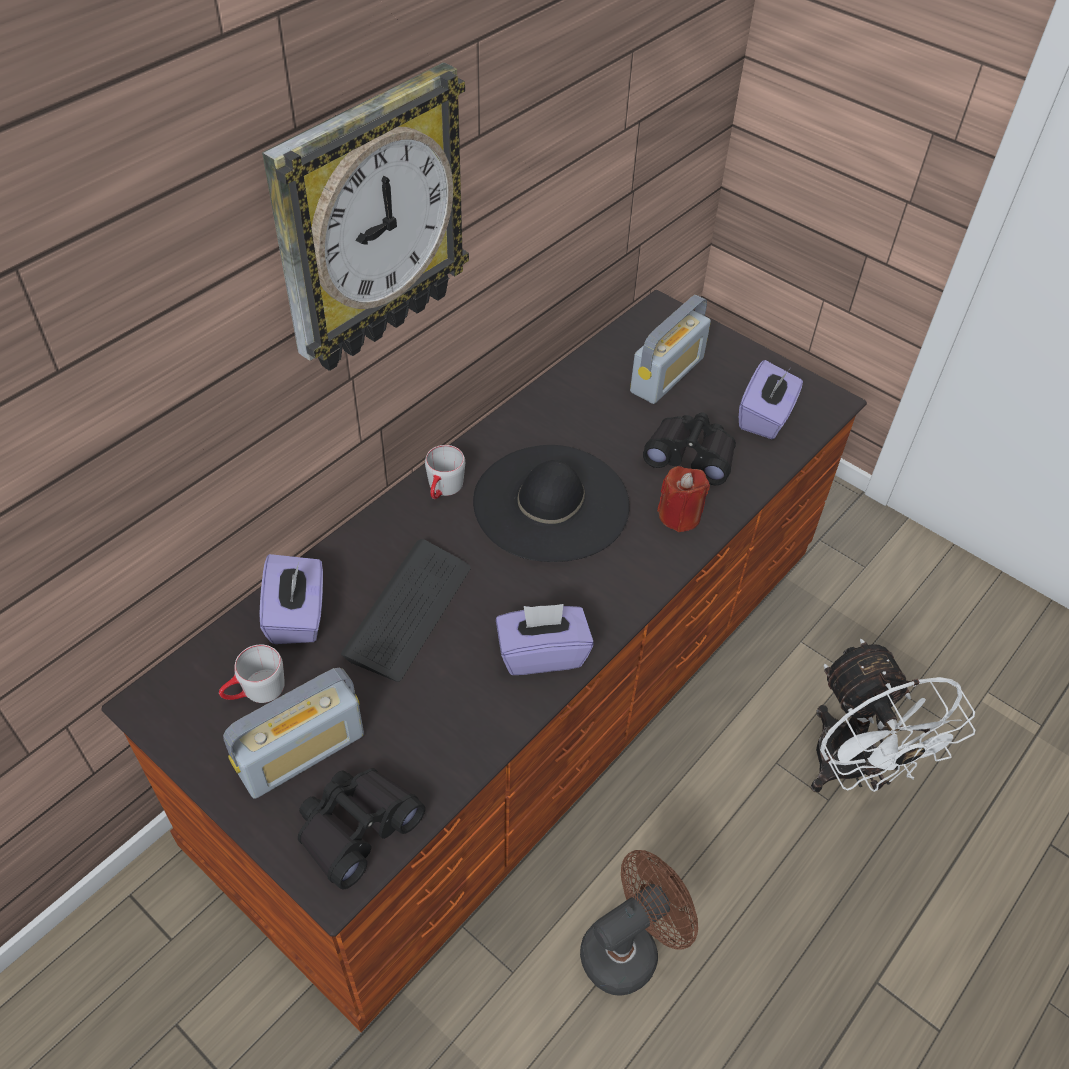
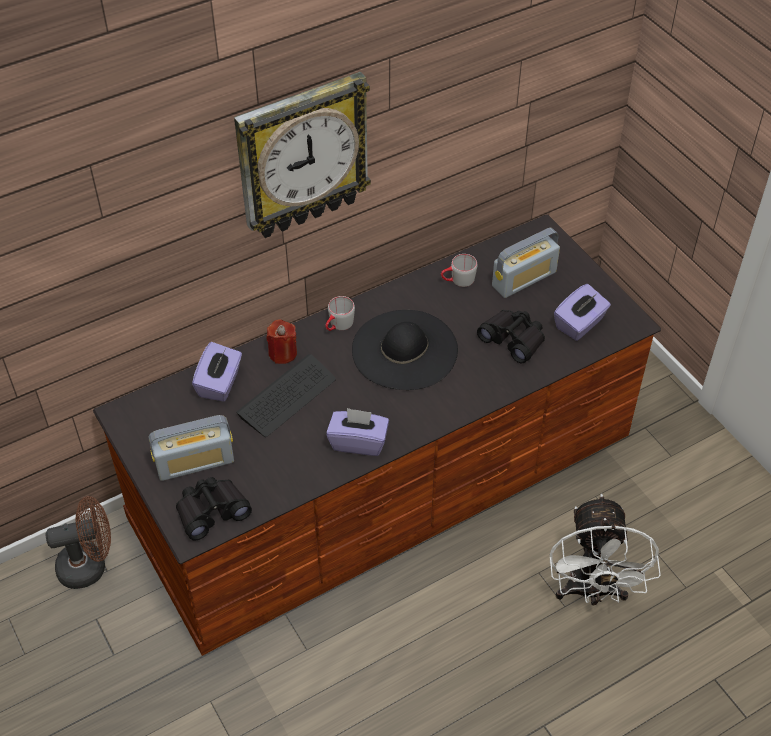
camera: 20 degrees right, 0 degrees up
(255, 692) = (180, 422): grey mug -> grey mug (458, 280)
(629, 948) = (387, 657): brown fan -> brown fan (90, 565)
(679, 516) = (486, 378): red candle -> red candle (283, 353)

